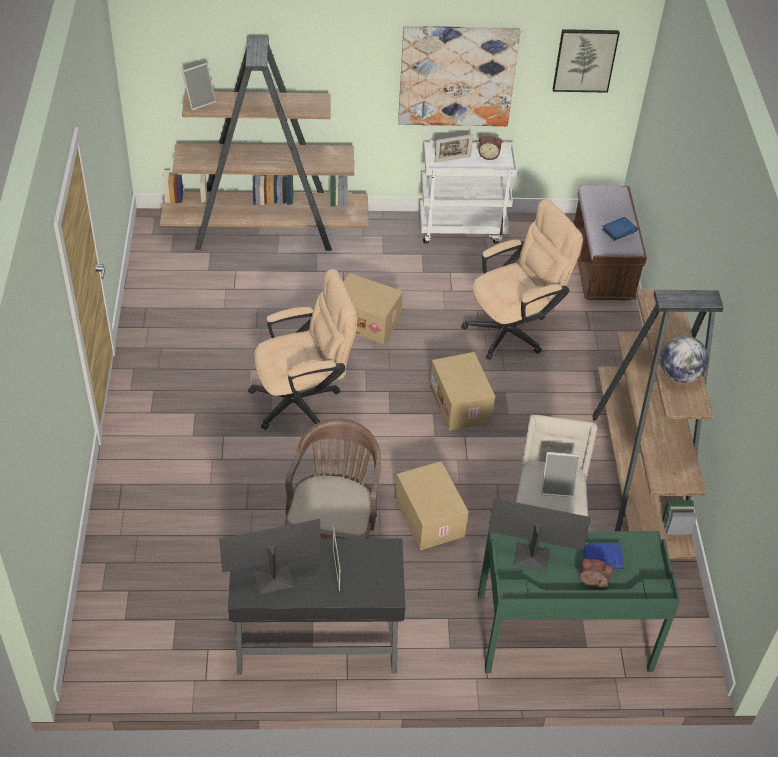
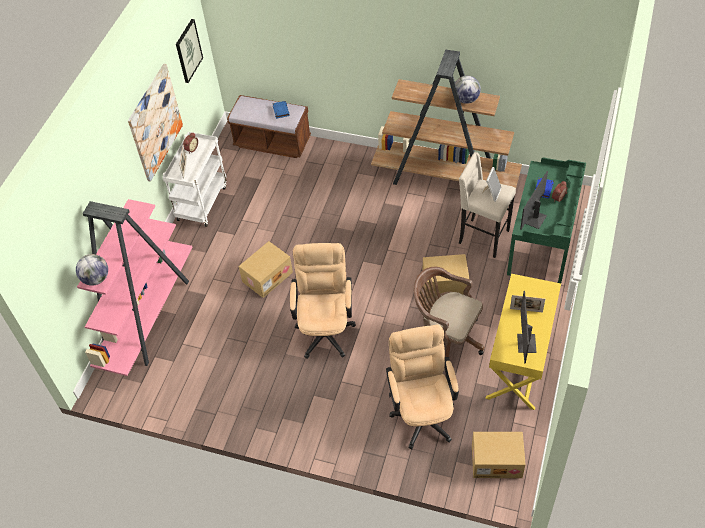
camera: 65 degrees left, 5 degrees up
(199, 101) = (96, 279): picture frame -> globe
(267, 230) = (148, 315): brown bookcase -> pink bookcase
(317, 640) = (520, 362): black desk -> yellow desk
(461, 404) = (360, 244): cardboard box -> cardboard box (497, 461)
(514, 329) = (307, 201): beige office chair -> beige office chair (422, 412)

